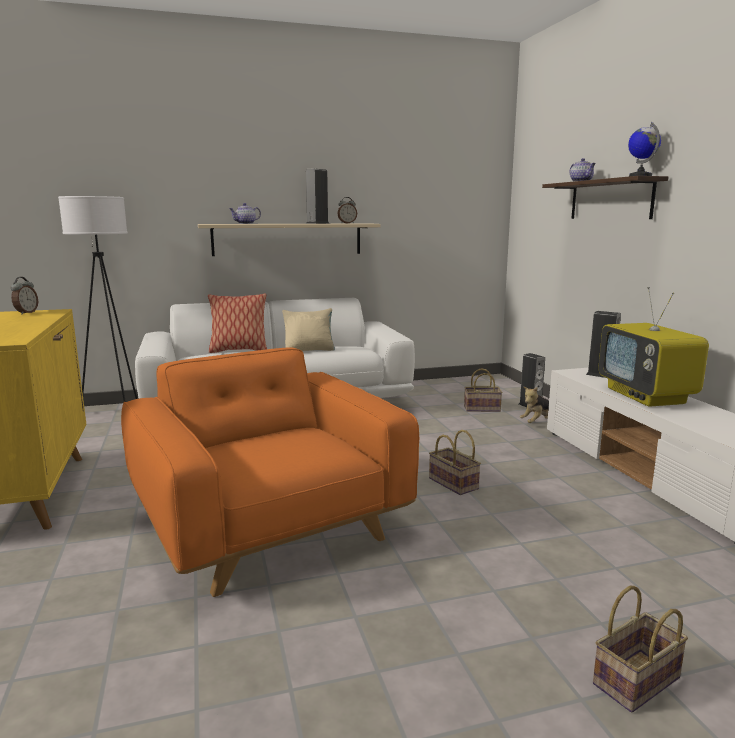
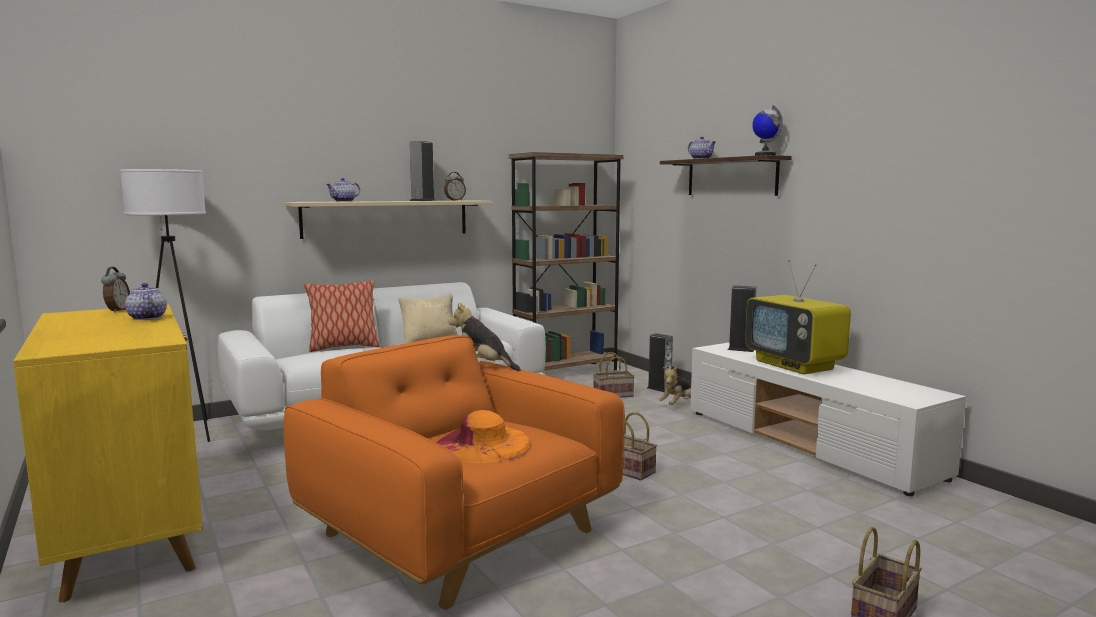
camera: 15 degrees left, 5 degrees down
(35, 320) = (146, 318): none -> teapot
(276, 451) = (483, 445): none -> orange hat
(316, 376) = (483, 365): none -> plush toy
(450, 384) = (565, 373): none -> brown bookcase

